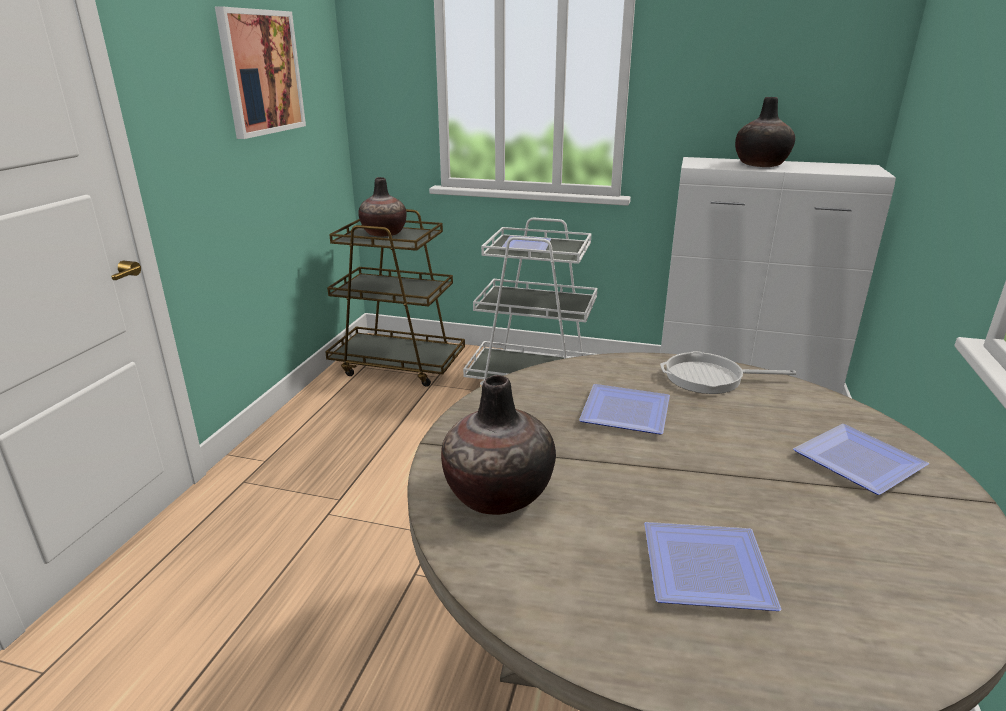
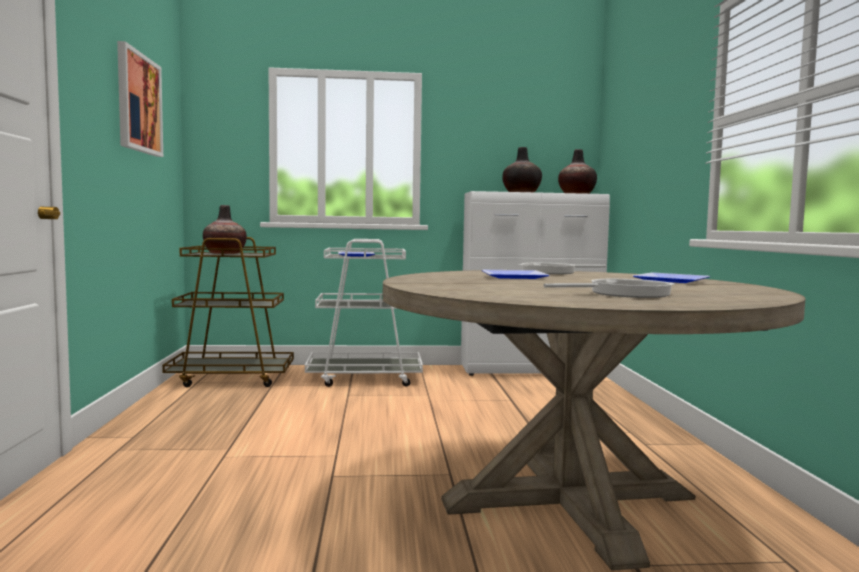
camera: 20 degrees left, 20 degrees down
(498, 494) = (466, 288): vase -> vase (576, 194)
(701, 566) = (624, 293): plate -> frying pan

